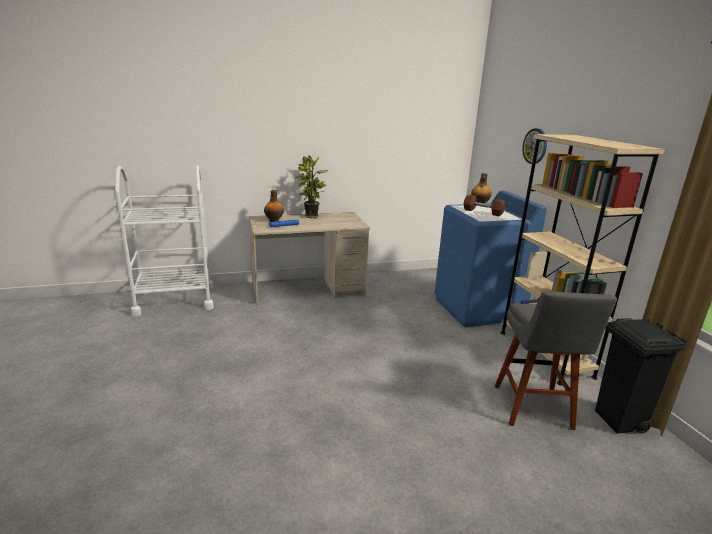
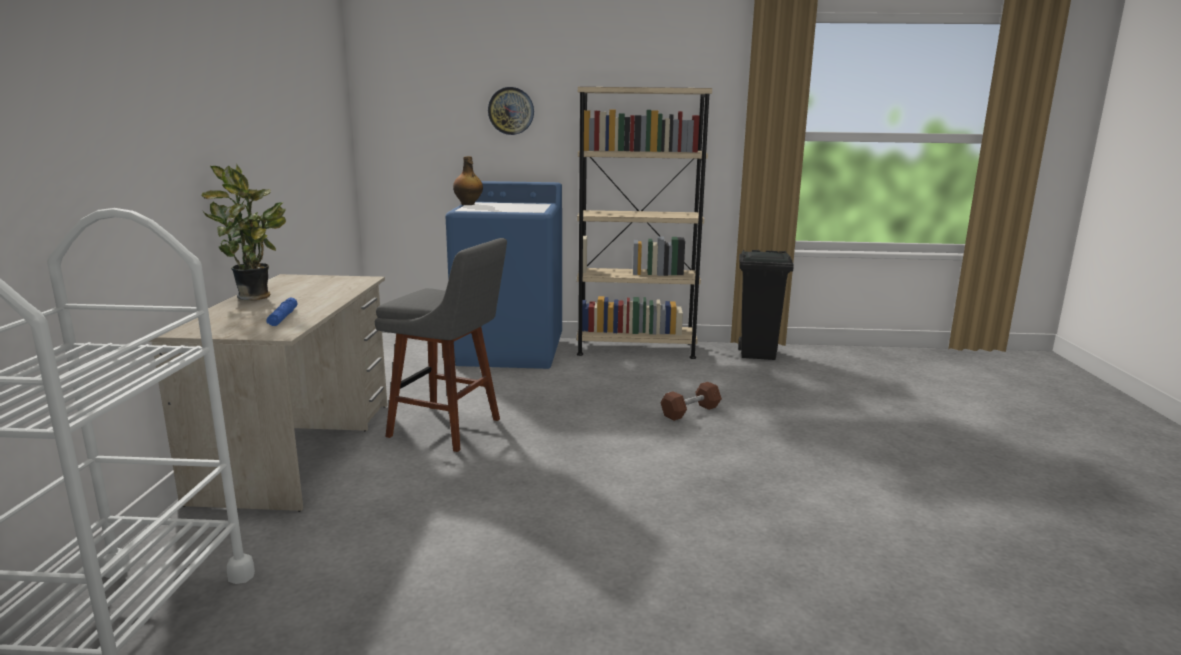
camera: 70 degrees left, 5 degrees down
(274, 221) = (233, 321): bottle -> none
(482, 212) = (505, 207): brown dumbbell -> brown dumbbell (690, 411)
(533, 409) = (732, 379): grey stool -> grey stool (449, 429)

